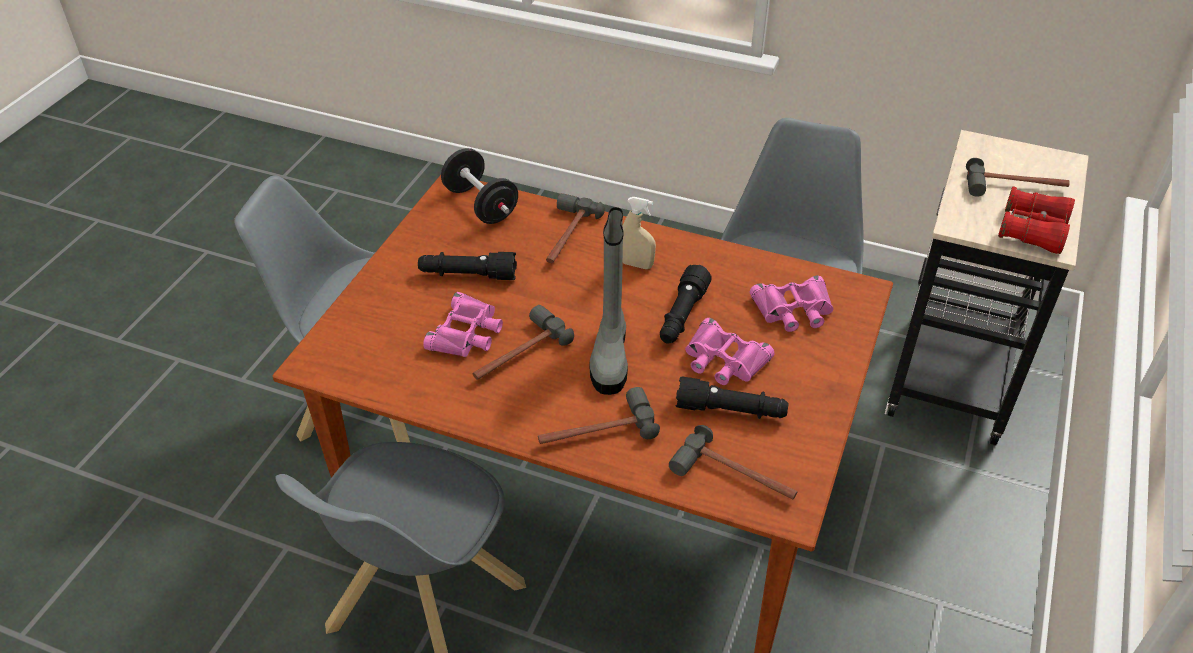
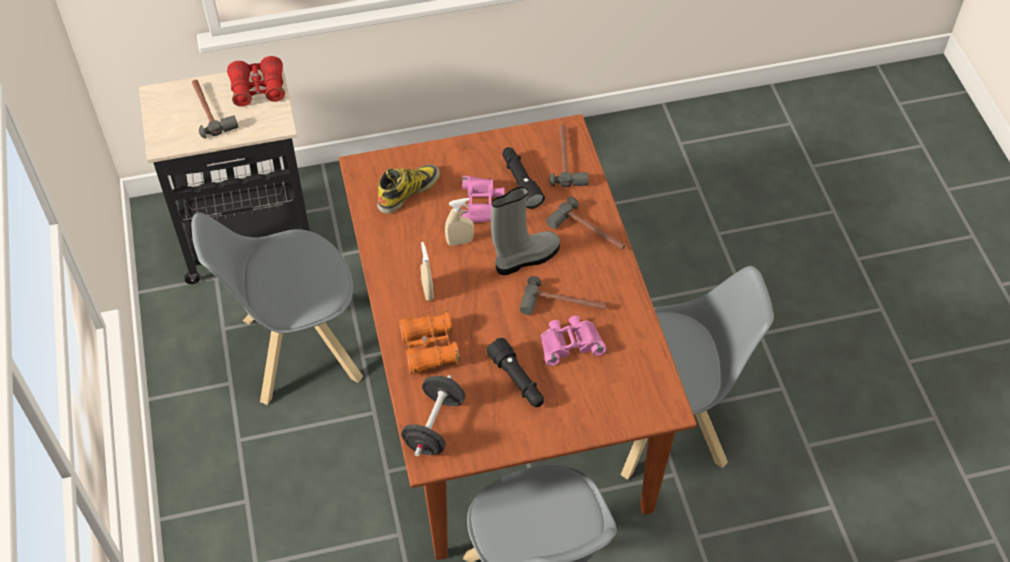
camera: 125 degrees left, 10 degrees up
(566, 236) = (429, 348): hammer -> orange binoculars
(682, 316) = (460, 241): black flashlight -> beige spray bottle
(793, 310) = (408, 191): pink binoculars -> boot

